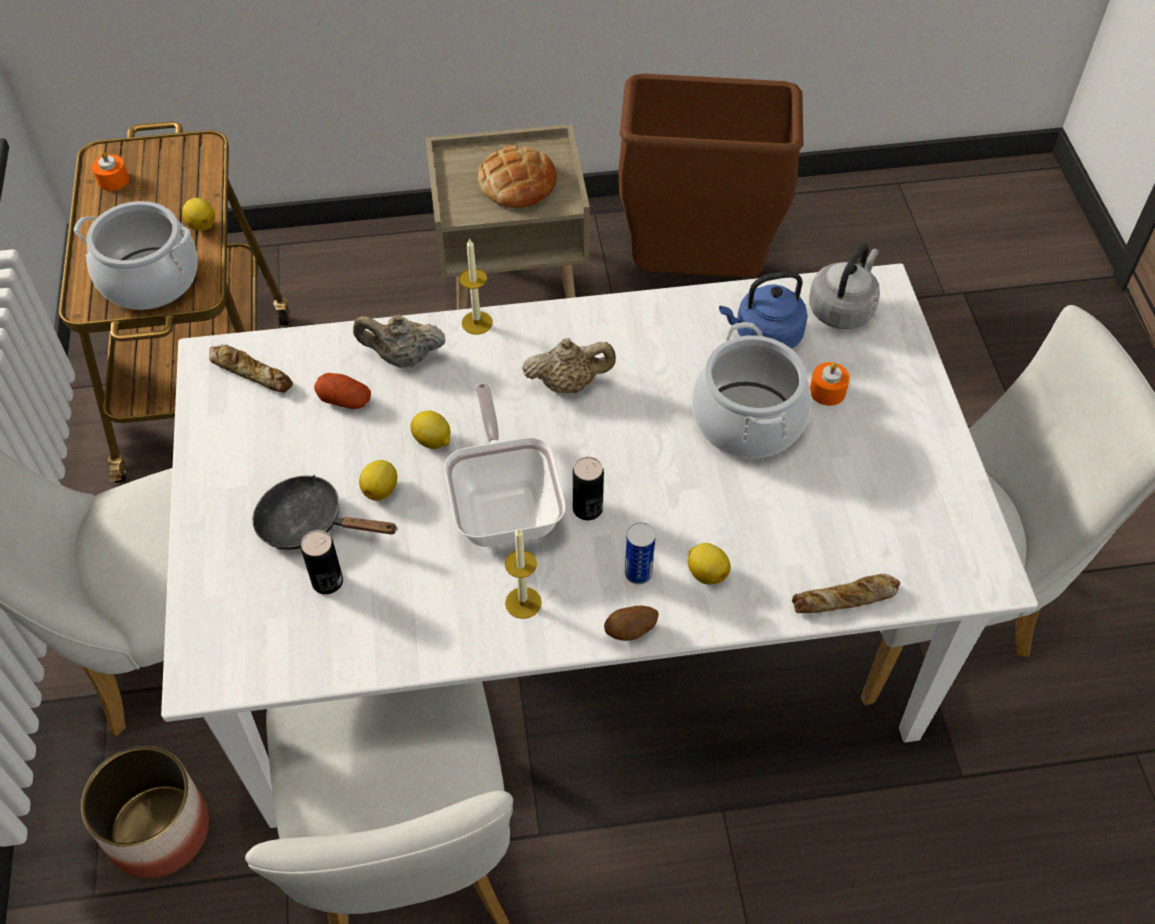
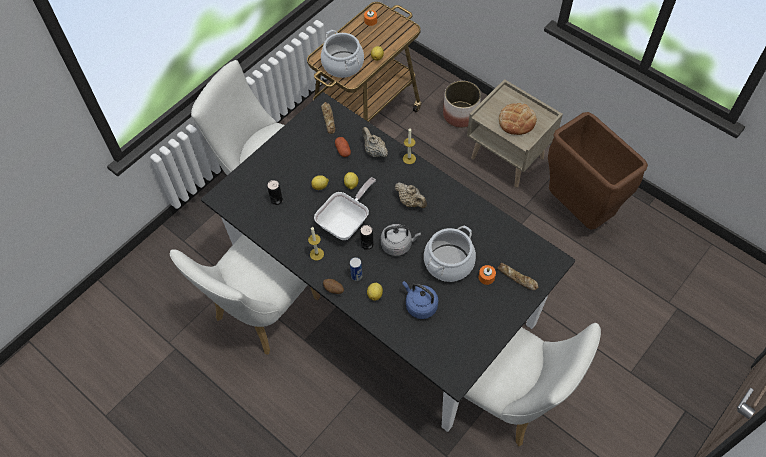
camera: 50 degrees right, 5 degrees up
(159, 830) = (215, 239): planter -> planter (460, 115)
(310, 523) = (291, 179): black frying pan -> none
(578, 631) = (386, 294): white dining table -> black dining table
(764, 336) = (491, 241): blue kettle -> blue kettle (420, 305)
(842, 308) = (530, 256): grey kettle -> grey kettle (398, 245)
(845, 599) = (403, 341): bread -> bread (517, 278)

